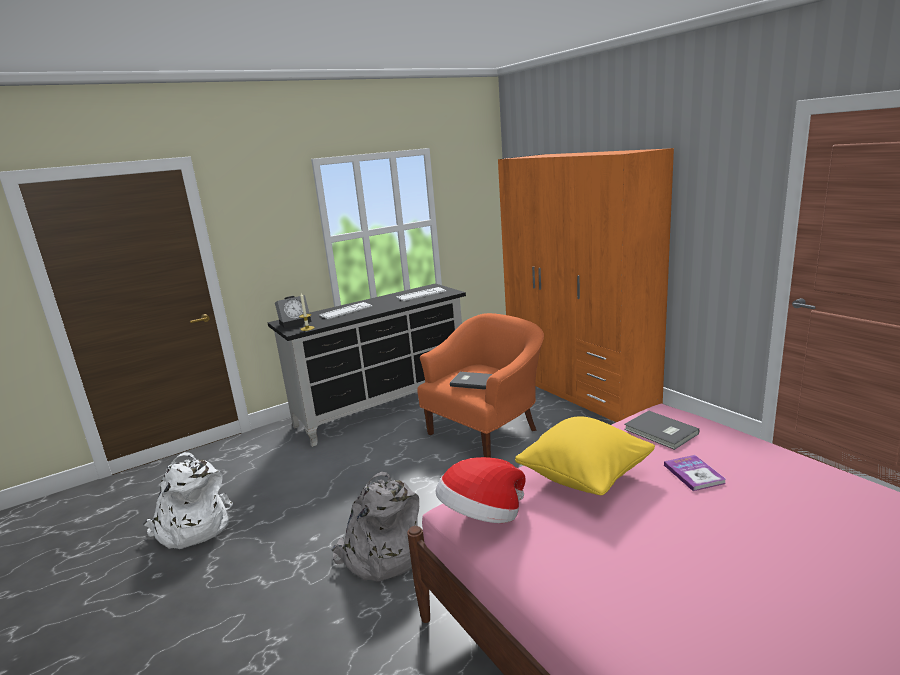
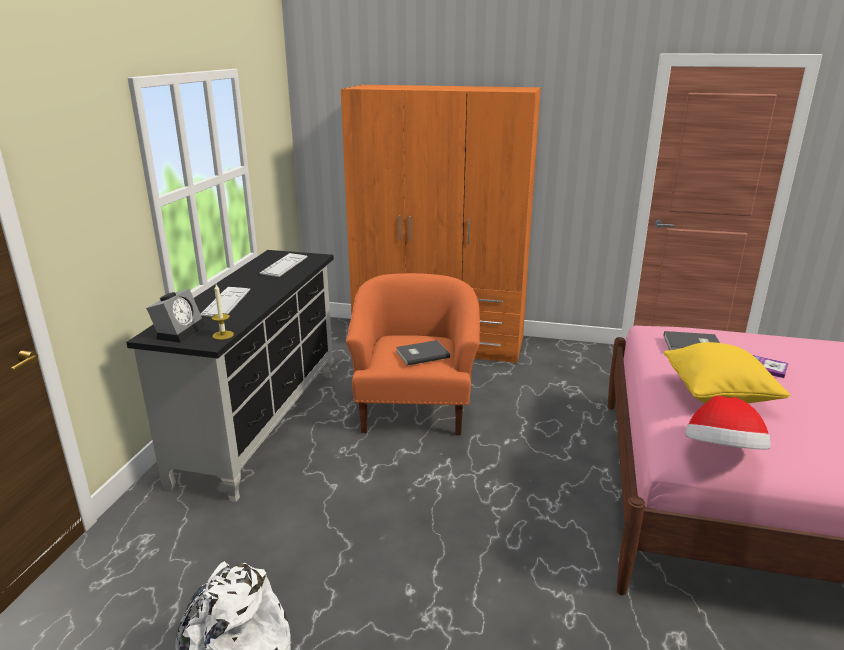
camera: 45 degrees left, 5 degrees up
(381, 555) = (503, 565): grey backpack -> none

